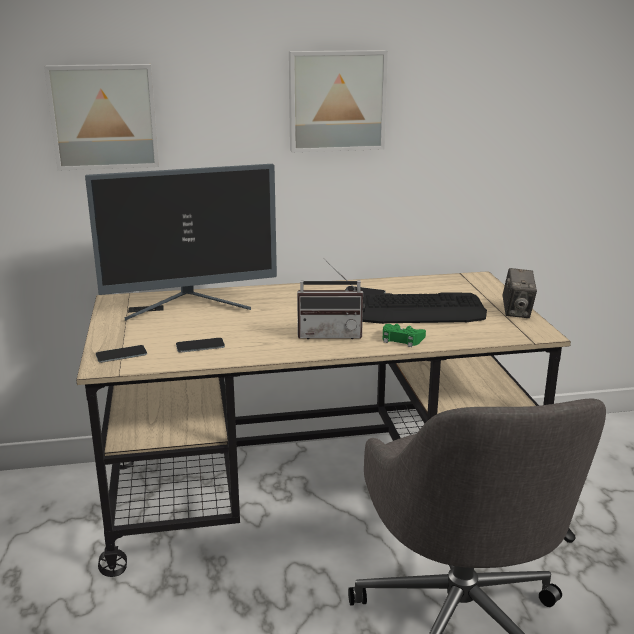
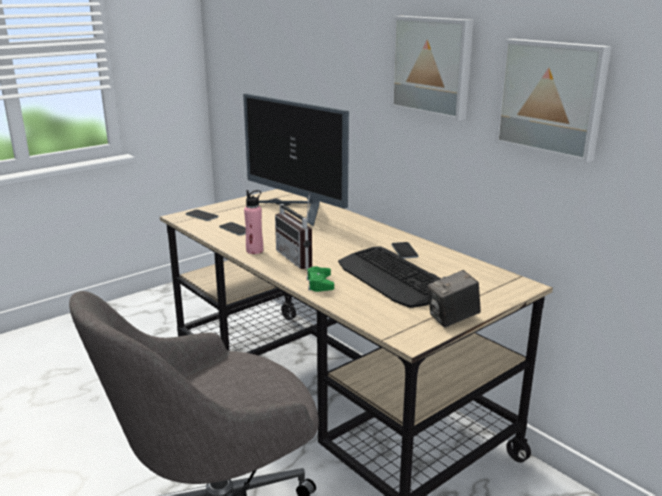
camera: 60 degrees right, 0 degrees up
(104, 116) = (299, 57): picture -> picture (552, 97)
(280, 349) = (254, 250): none -> pink bottle

